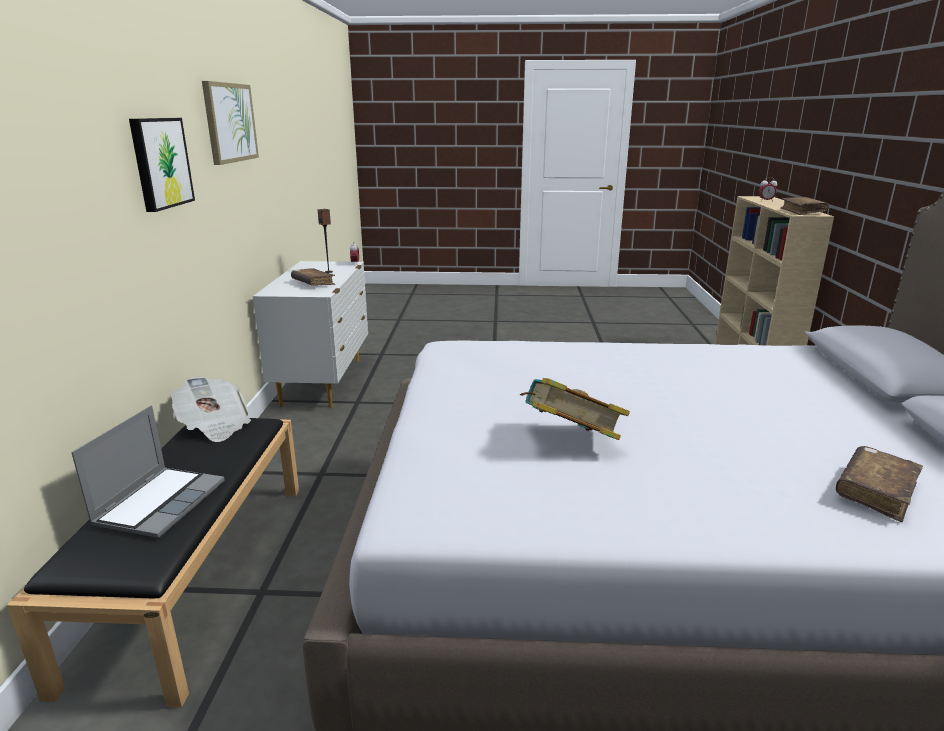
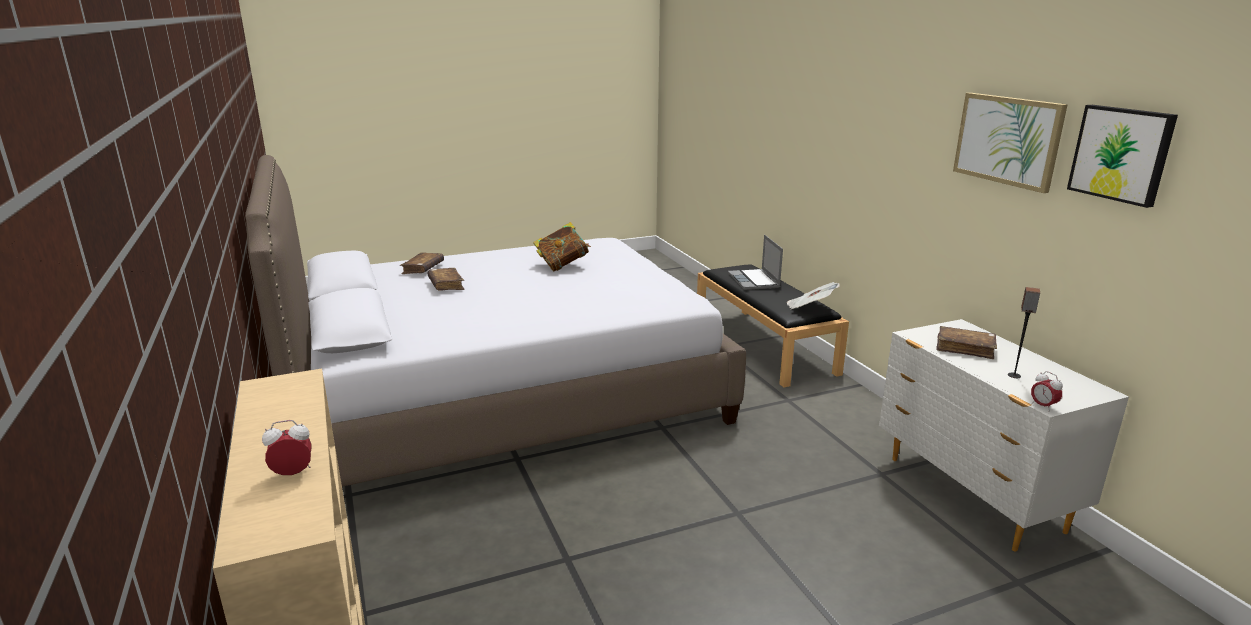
camera: 155 degrees right, 0 degrees up
(160, 163) = (890, 145): picture -> picture (1121, 154)
(802, 212) = (277, 396): brown book -> brown book (446, 285)

